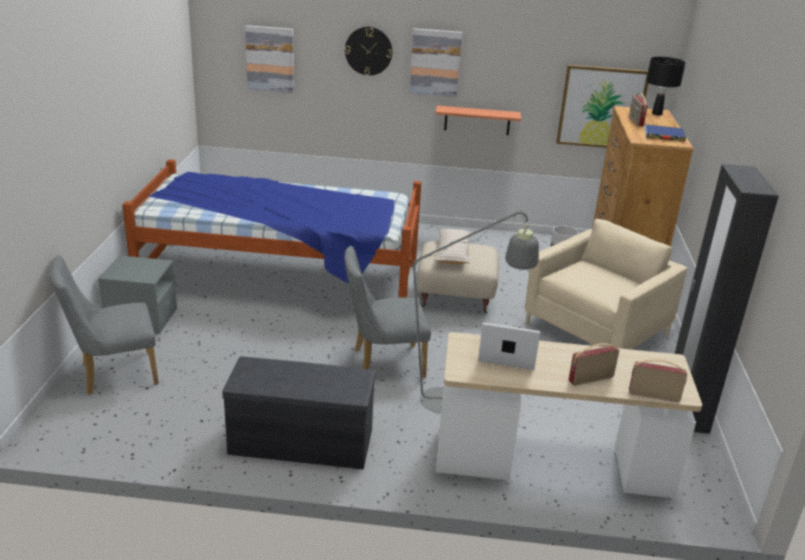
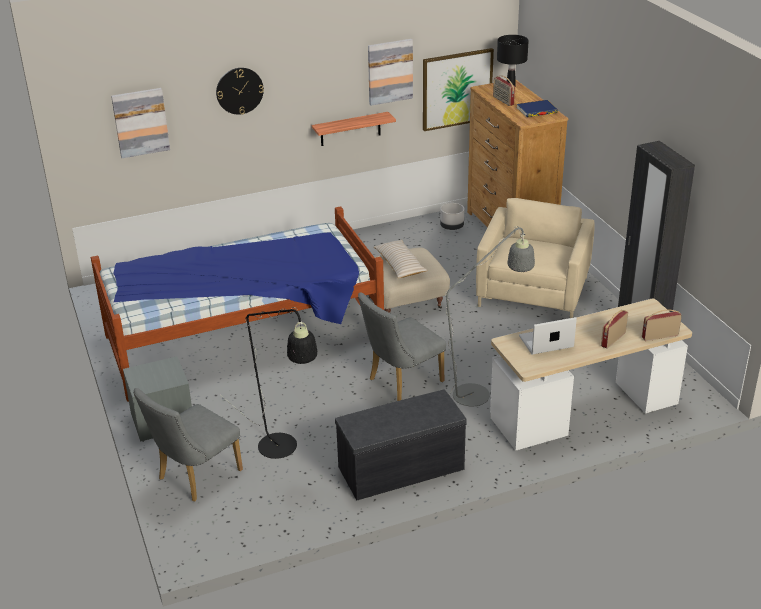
camera: 25 degrees left, 5 degrees up
(211, 382) = (283, 450): none -> black floor lamp
(435, 62) = (304, 86): picture -> picture (390, 71)

